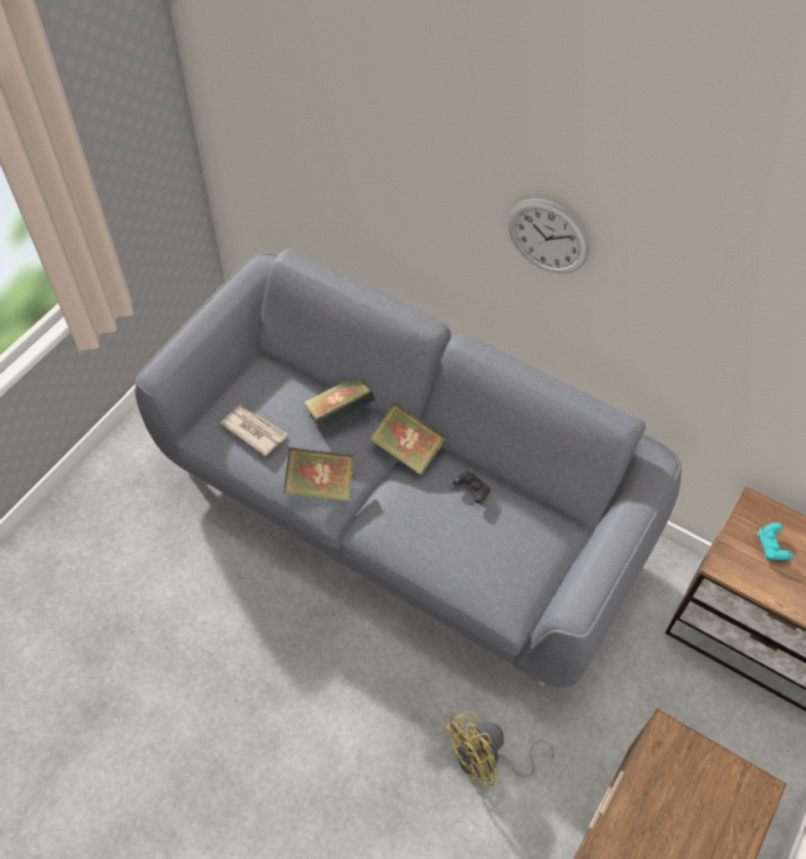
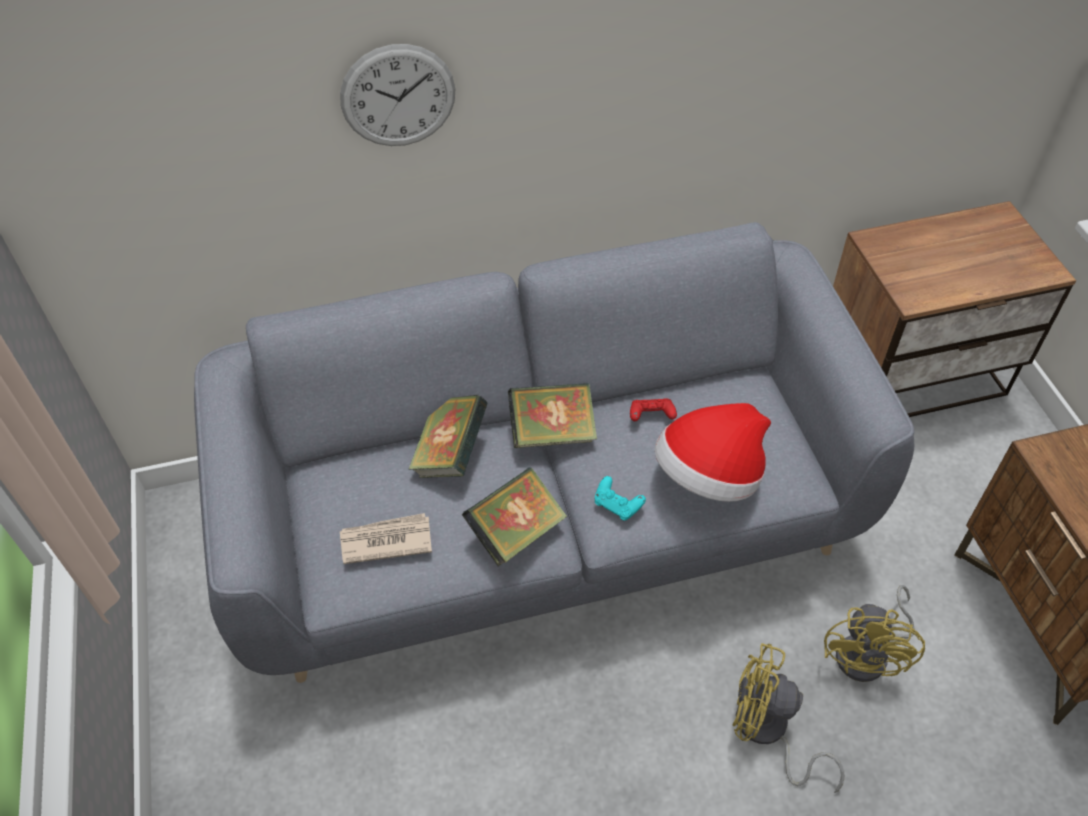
camera: 45 degrees left, 5 degrees down
(375, 736) = (767, 732): none -> yellow fan
(458, 554) = (710, 476): none -> hat
(471, 490) = (651, 416): black game controller -> red game controller
(548, 236) = (583, 81): wall clock -> wall clock (398, 96)
(771, 547) = (920, 259): turquoise game controller -> turquoise game controller (617, 505)

